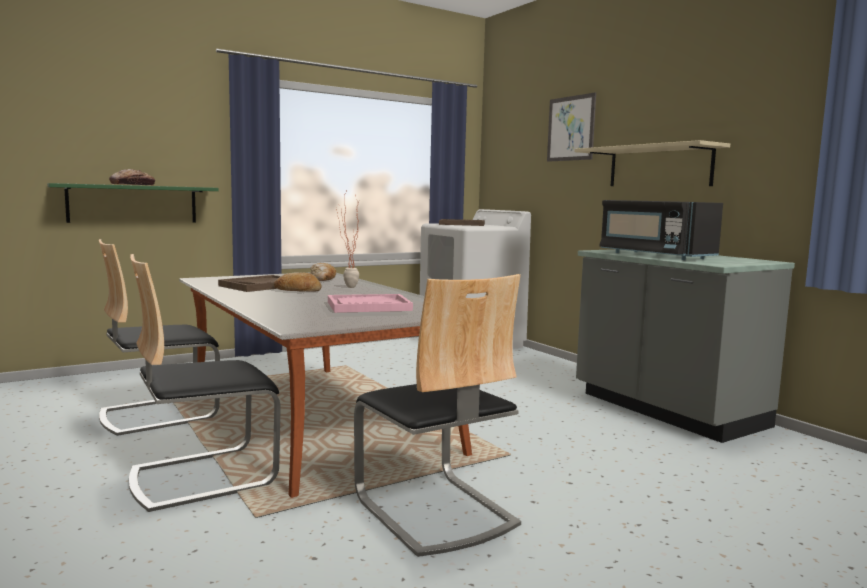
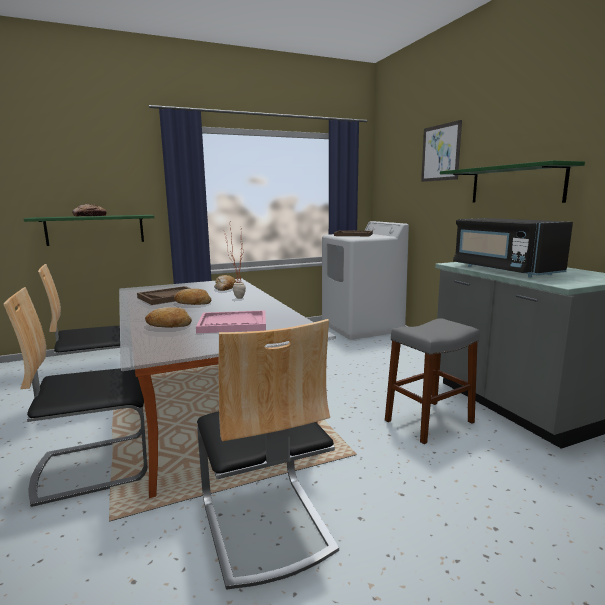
camera: 10 degrees right, 5 degrees up
(293, 307) = (168, 325): none -> bread
(580, 426) = (429, 421): none -> grey stool
(659, 166) = (516, 185): beige shelf -> green shelf

